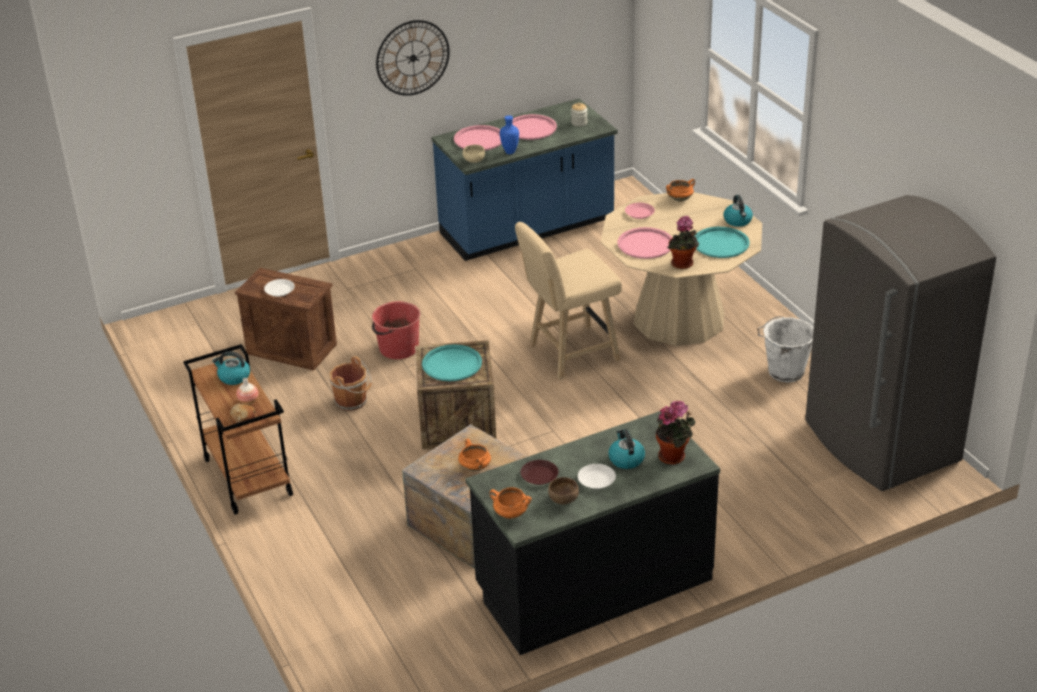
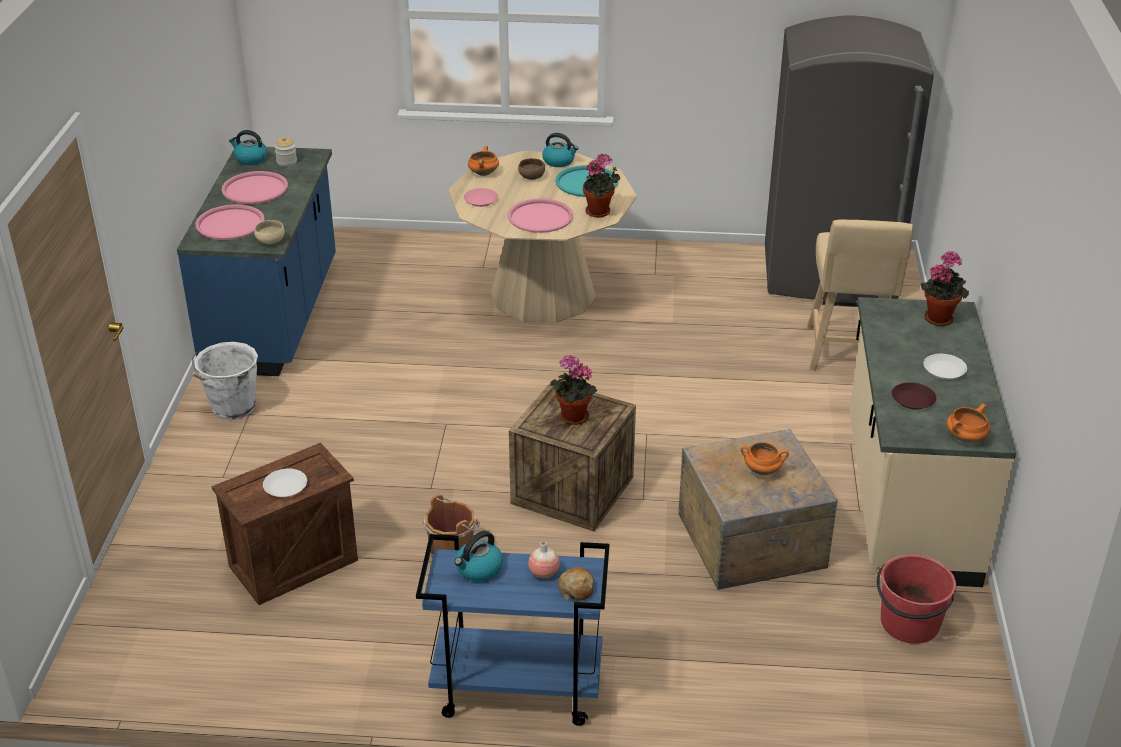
camera: 60 degrees left, 0 degrees up
(246, 477) = (515, 690): brown cart -> blue cart
(398, 348) = (388, 481): red bucket -> red bucket (909, 624)
(412, 58) = (147, 149): wall clock -> none
(452, 364) = (572, 418): turquoise tray -> potted plant
(509, 152) = (286, 216): blue vase -> none
(563, 499) = (962, 399): brown bowl -> brown bowl (531, 177)
(569, 354) = (529, 376): beige stool -> beige stool (848, 354)
(593, 584) = (907, 500): black counter -> beige counter
(626, 459) = (923, 343): kettle -> kettle (250, 159)
(784, 372) = (684, 276): white bucket -> white bucket (232, 408)

